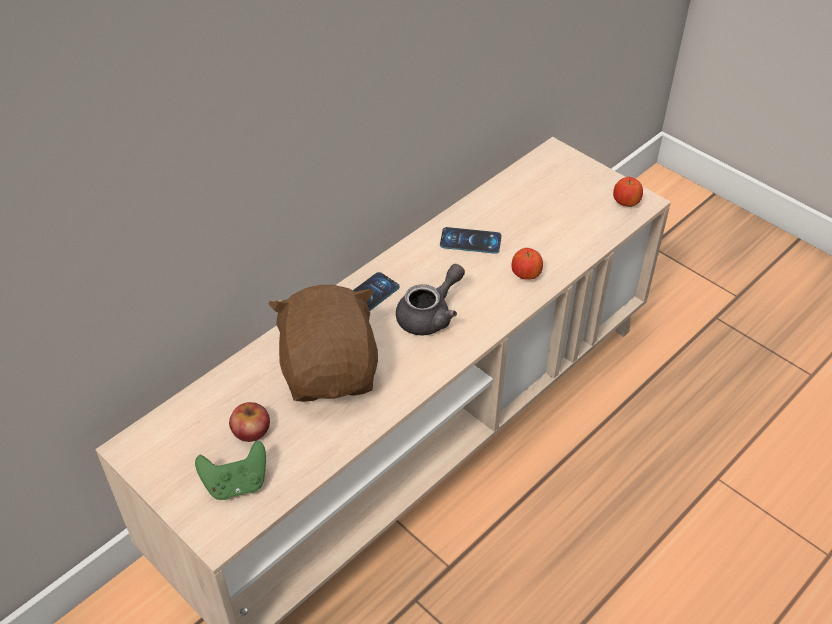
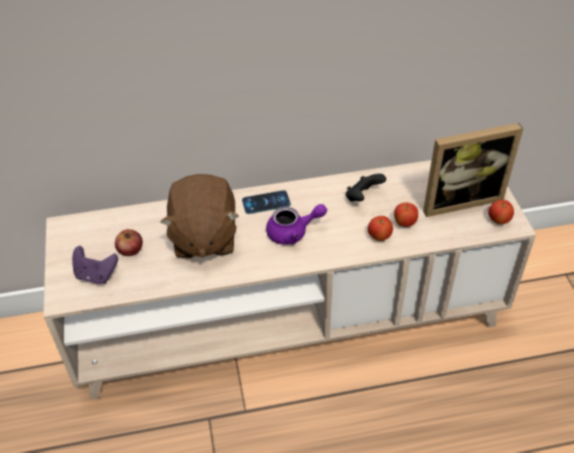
camera: 35 degrees right, 0 degrees up
(236, 484) = (96, 275): green game controller -> purple game controller
(330, 371) = (203, 237): brown plush toy -> brown plush toy turned 150 degrees clockwise
(430, 315) = (293, 232): grey teapot -> purple teapot
(470, 241) = (362, 197): phone -> black game controller
(538, 248) = (404, 223): none -> apple
(569, 198) = (459, 199): none -> picture frame

